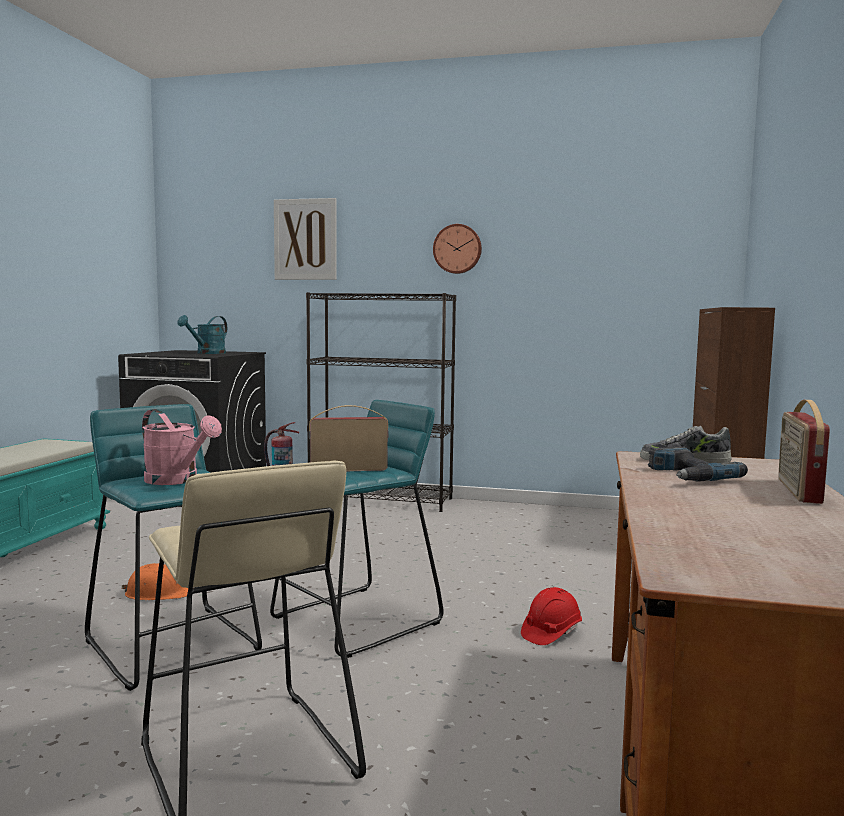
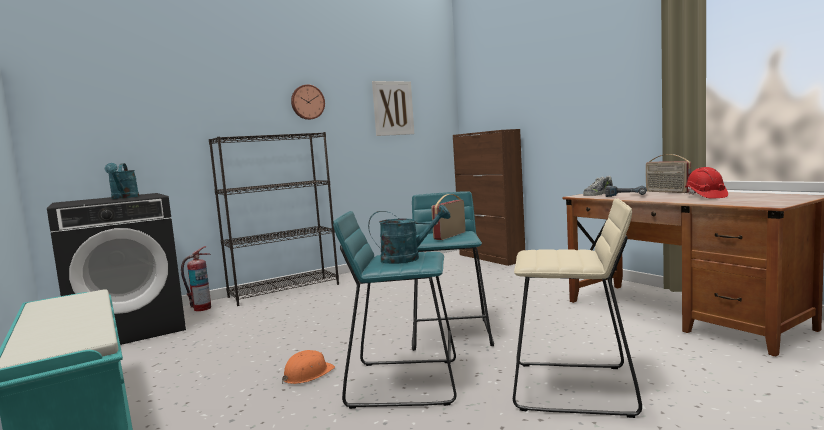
camera: 45 degrees left, 0 degrees up
(178, 481) = (407, 258): pink watering can -> turquoise watering can
(305, 239) = (183, 94): picture -> picture (393, 108)
(551, 633) = (530, 304): red hard hat -> red hard hat (705, 196)

